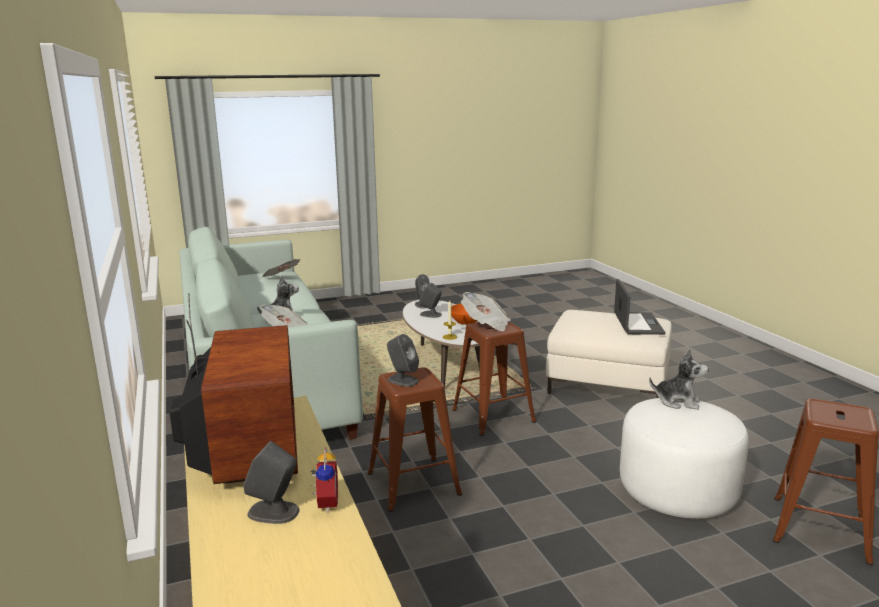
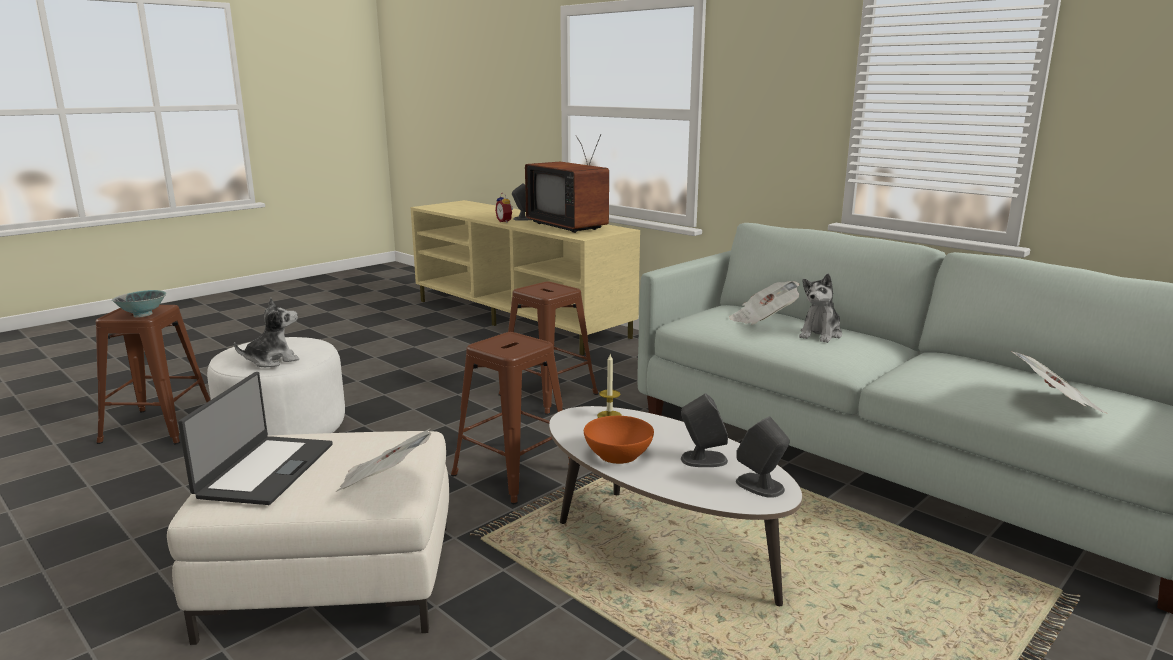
camera: 155 degrees right, 0 degrees up
(402, 380) = (553, 287): grey speaker -> none
(486, 324) = (524, 345): newspaper -> newspaper (385, 483)
(637, 324) = (264, 470): laptop -> laptop turned 150 degrees counterclockwise
(678, 402) = (272, 360): plush toy -> plush toy turned 150 degrees clockwise
(824, 405) = (143, 315): none -> bowl

